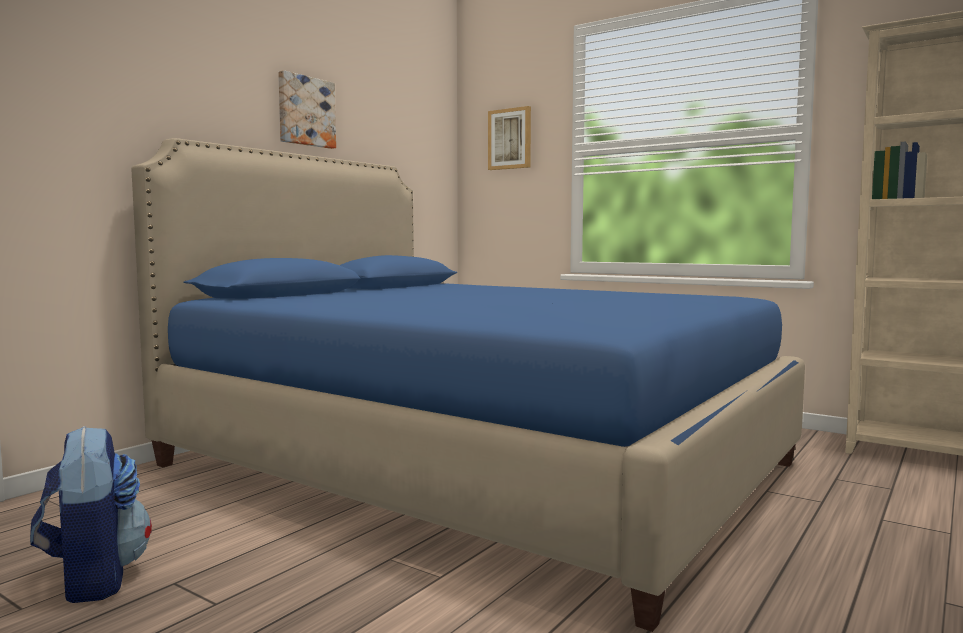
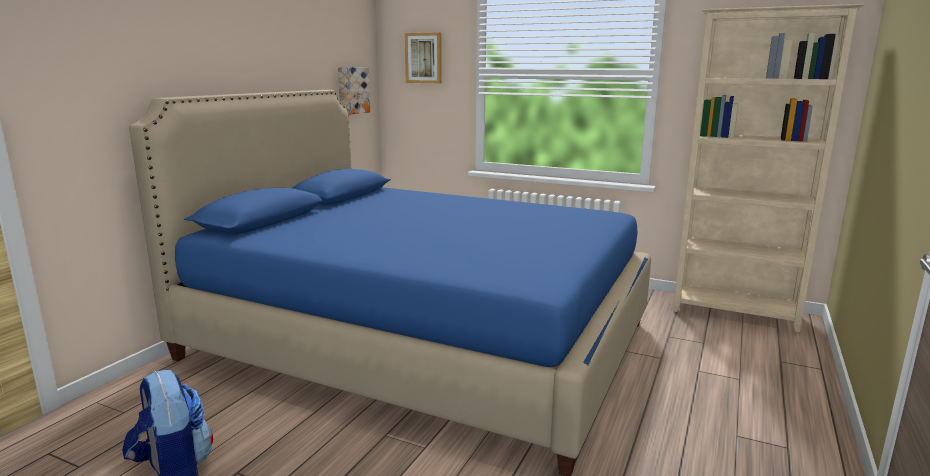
camera: 10 degrees left, 10 degrees up
(305, 111) = (259, 51): picture -> picture (352, 90)

